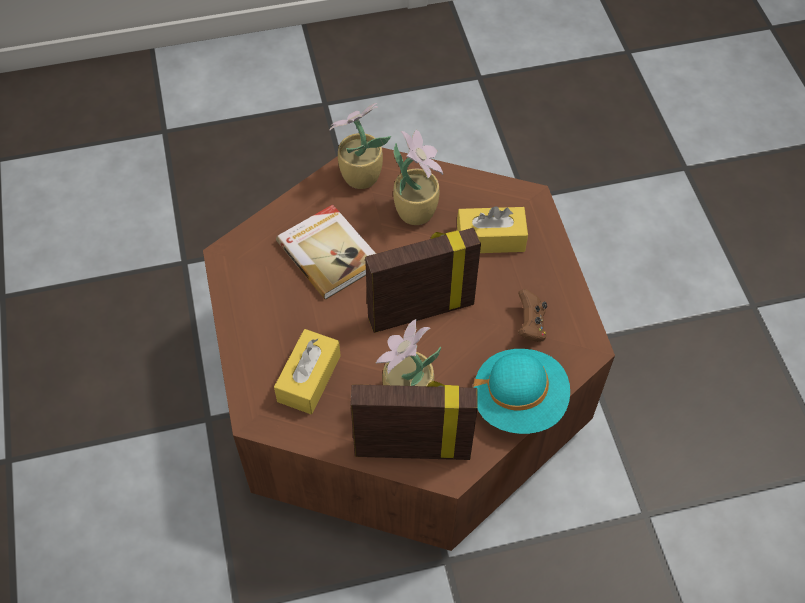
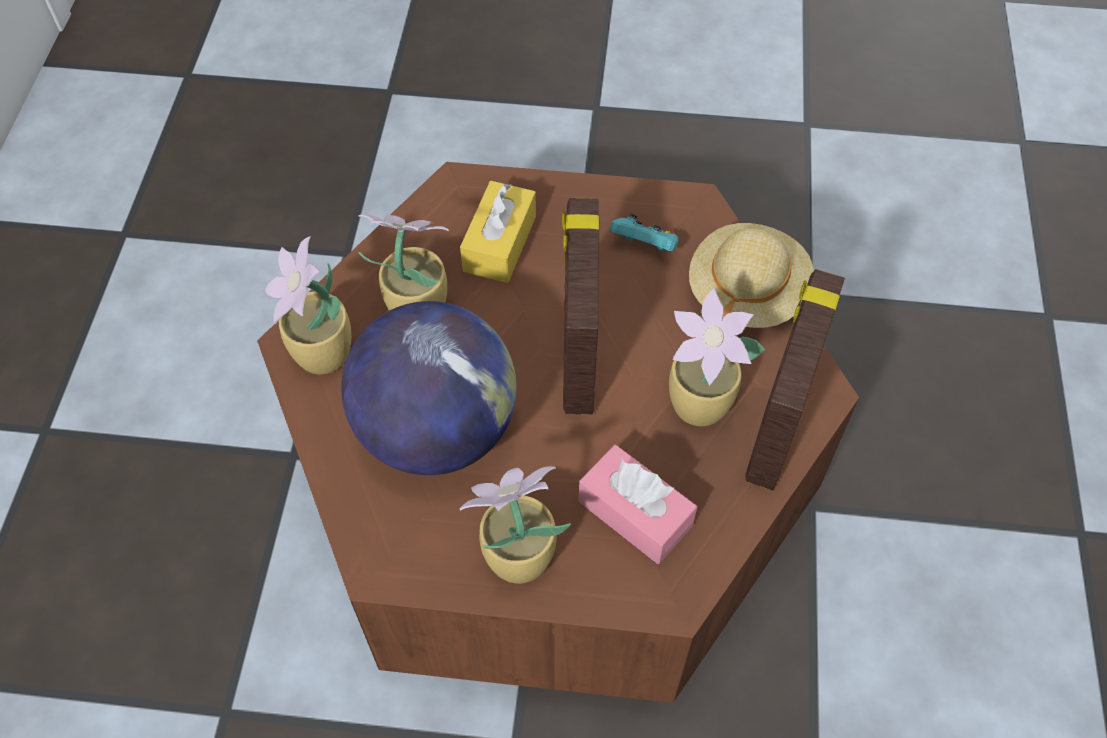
camera: 70 degrees left, 0 degrees up
(255, 322) = (515, 558): none -> potted plant
(309, 378) = (635, 513): yellow tissue box -> pink tissue box
(329, 253) = (437, 430): book -> globe
(519, 401) = (746, 292): turquoise hat -> beige hat
(530, 325) = (645, 246): brown game controller -> turquoise game controller

